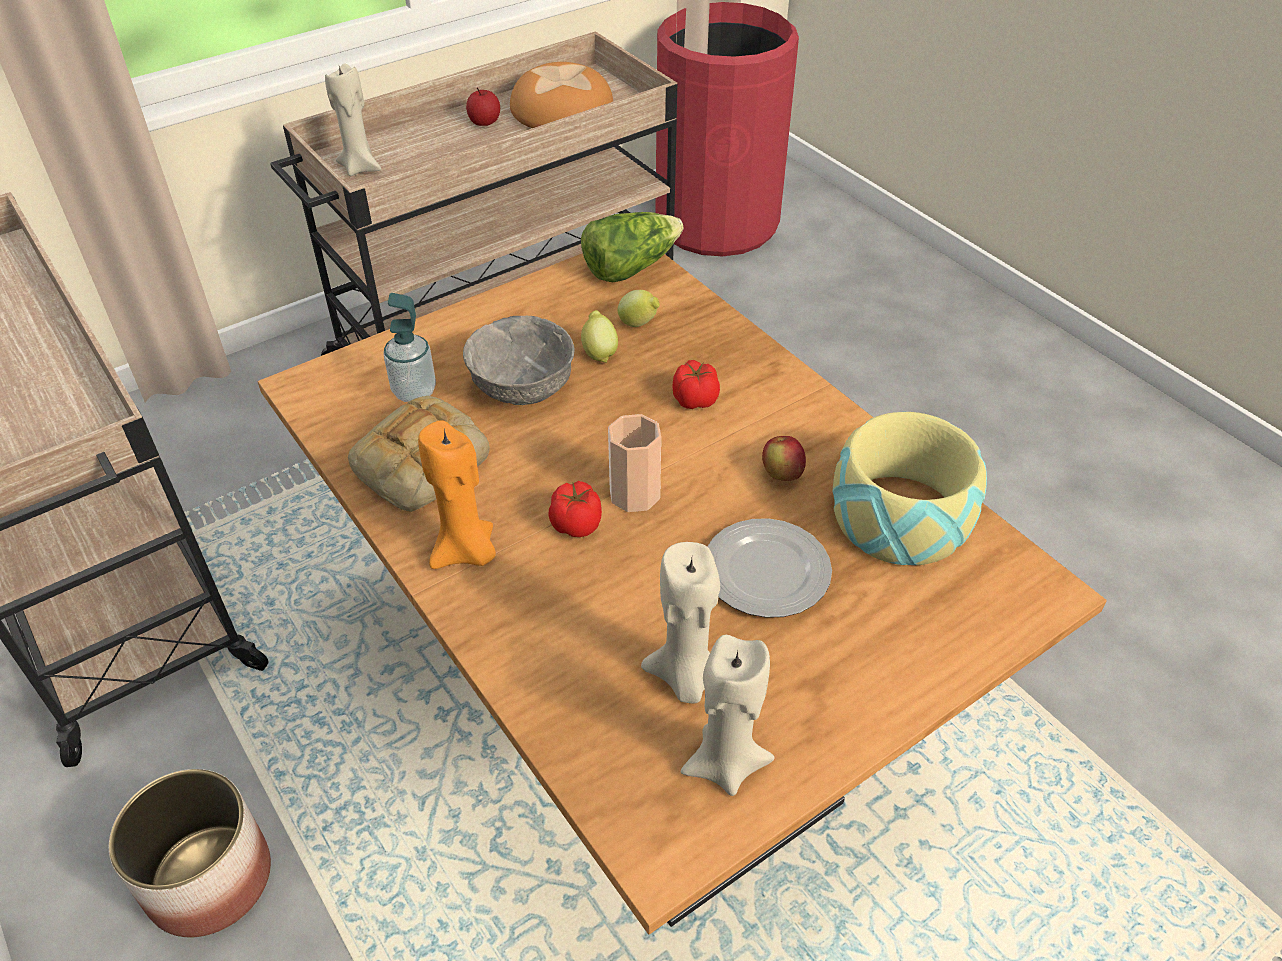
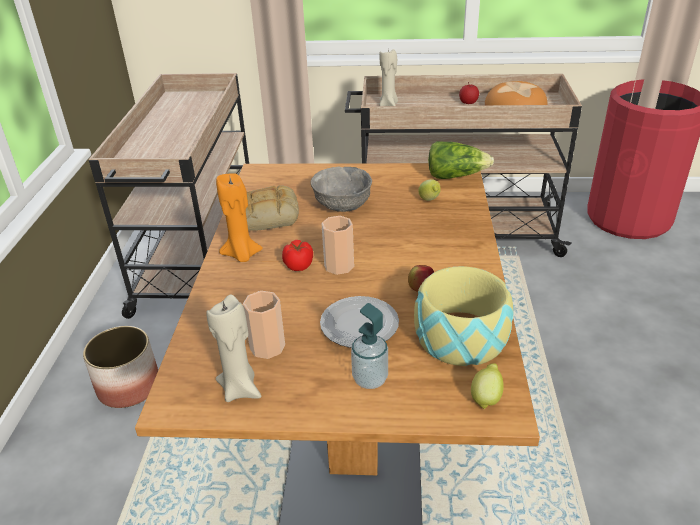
camera: 40 degrees right, 10 degrees down
(414, 392) = (296, 189): soap dispenser -> soap dispenser (370, 379)
(599, 353) = (395, 204): lemon -> lemon (486, 398)
(685, 678) = (267, 347): beige candle -> cup
(695, 399) = (417, 240): tomato -> none

